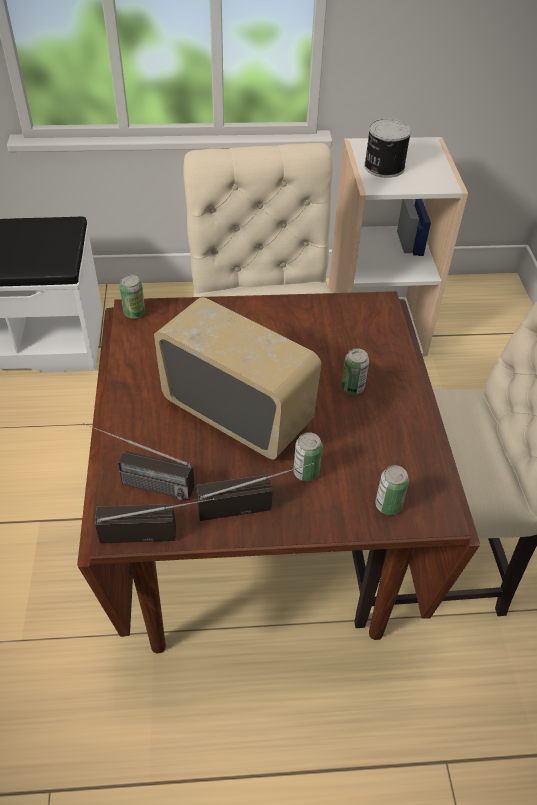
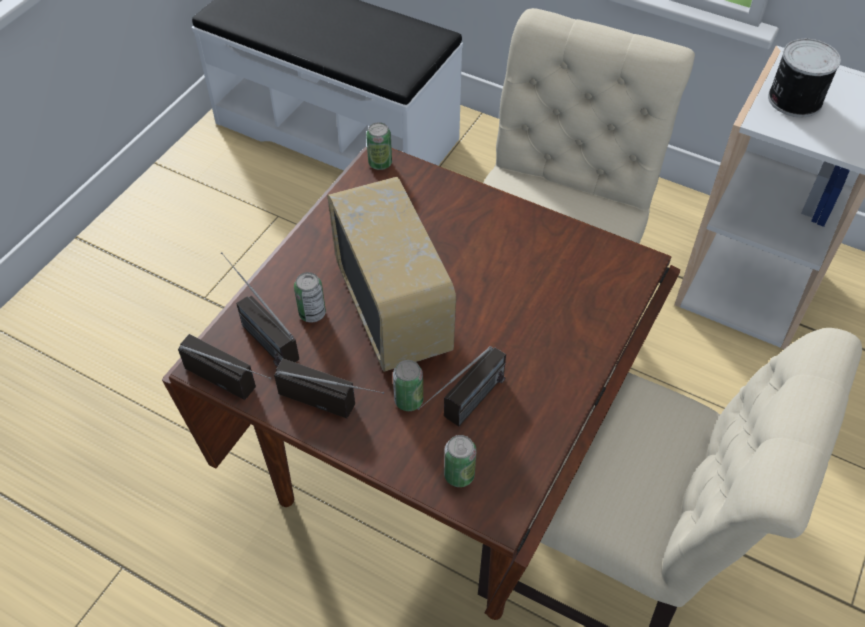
camera: 35 degrees right, 5 degrees up
(352, 387) = (528, 339): can -> can (312, 313)
(352, 459) = (463, 411): none -> radio

